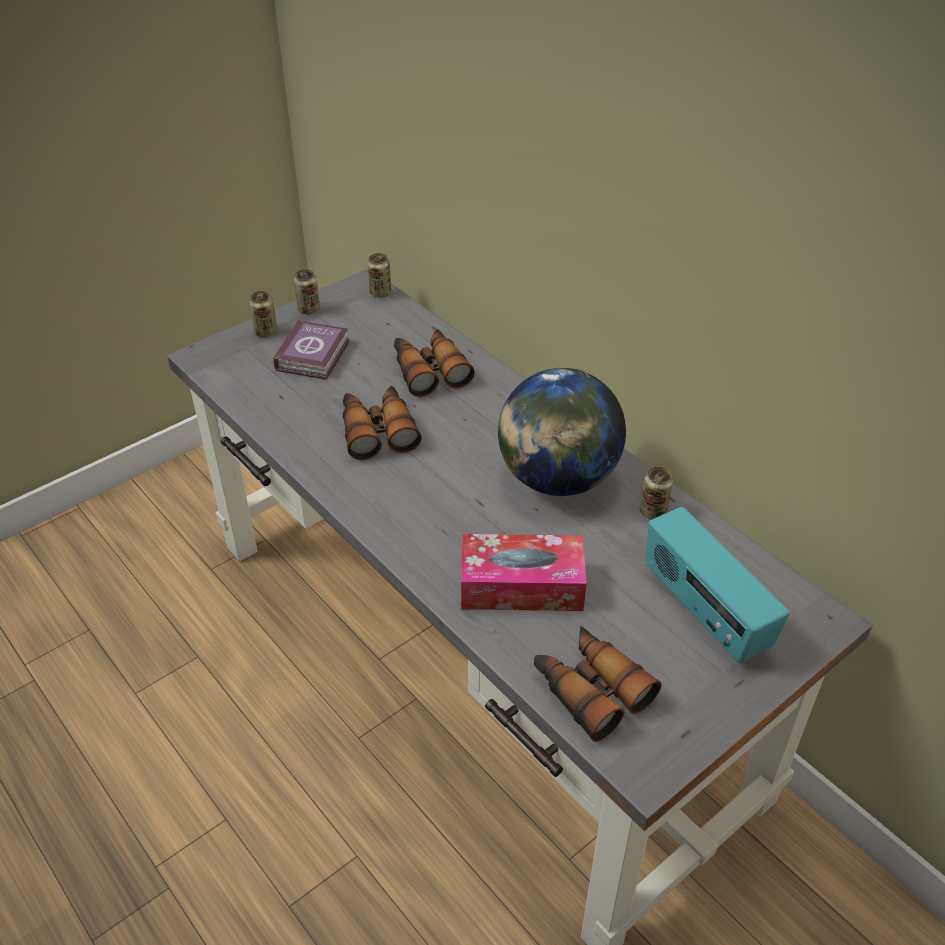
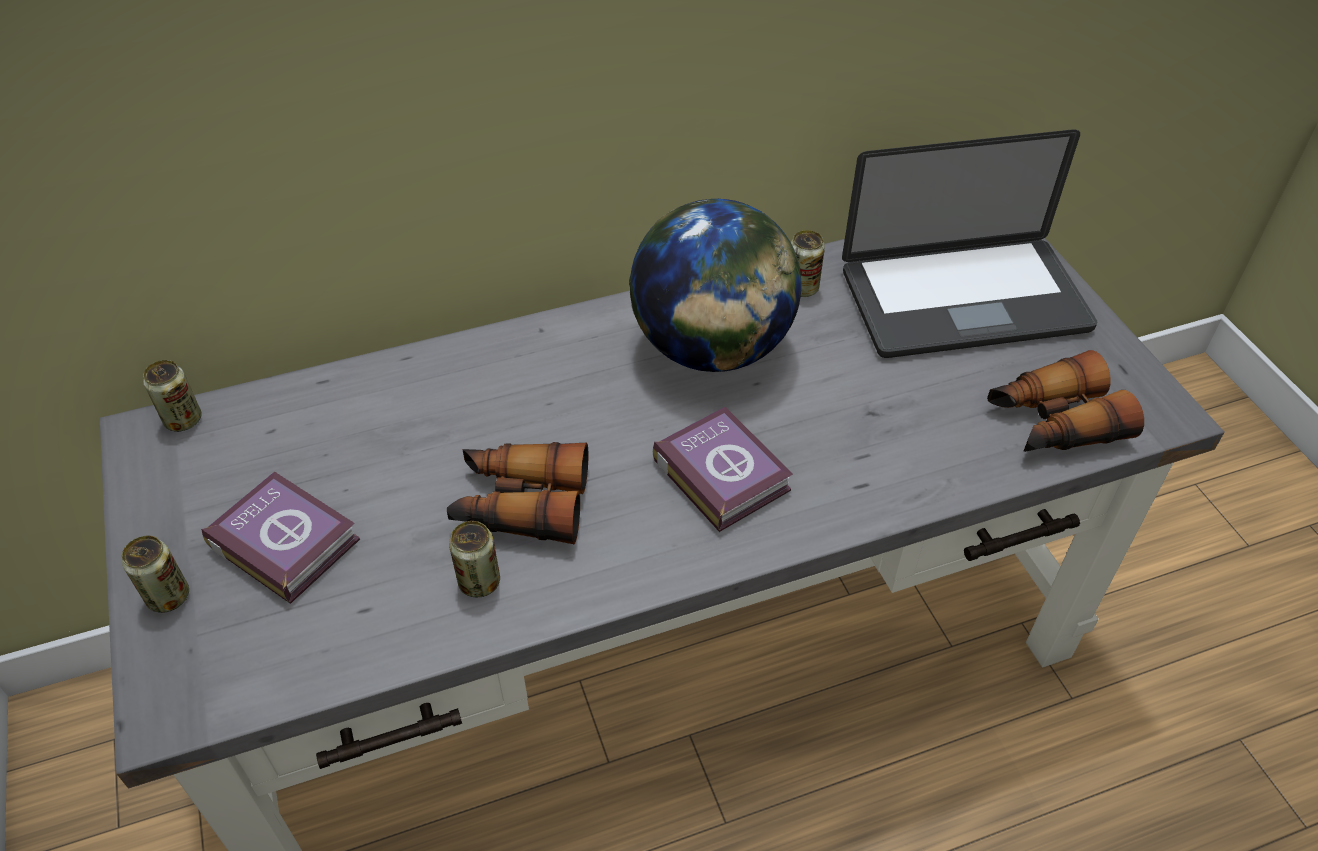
camera: 70 degrees left, 5 degrees up
(309, 309) = (152, 522): can -> can (479, 582)
(429, 370) = (420, 412): binoculars -> none
(443, 510) = (721, 472): none -> book
(521, 585) = (882, 434): tissue box -> none
(704, 611) = (964, 301): radio -> laptop

